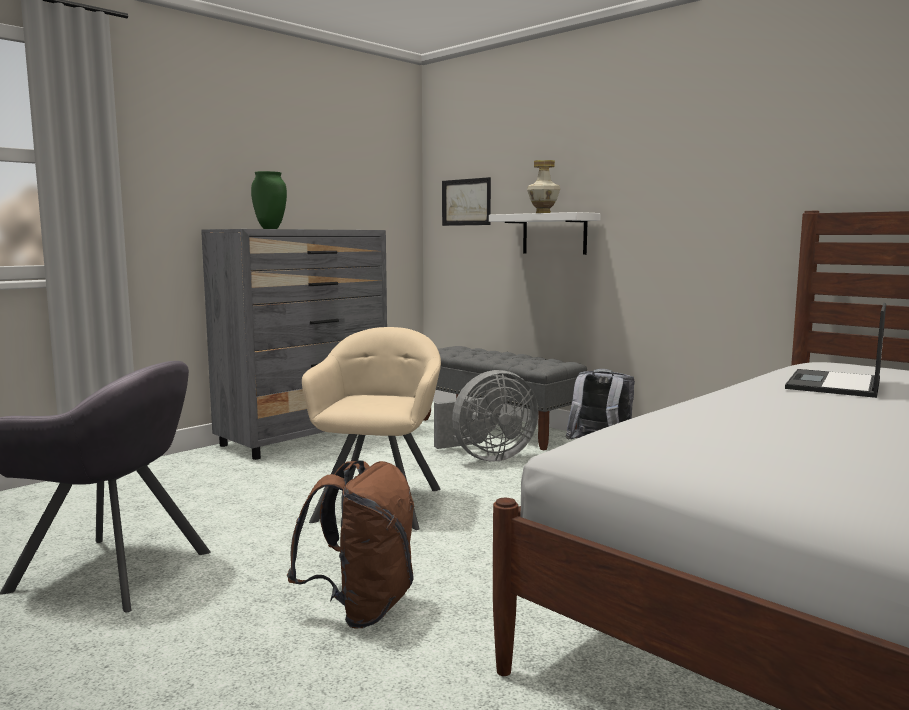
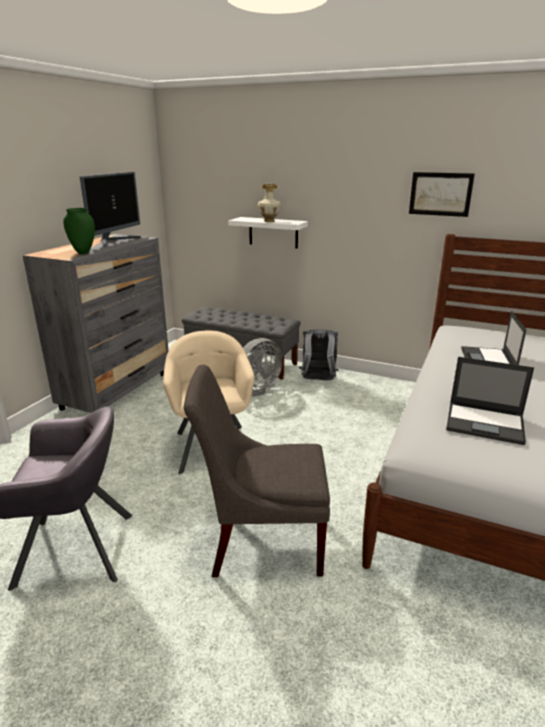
camera: 20 degrees left, 15 degrees up
(327, 229) = (115, 241): none -> monitor
(361, 609) = (261, 539): brown backpack -> grey chair
(466, 202) = (201, 203): picture -> picture (440, 194)
(742, 430) = (486, 423): none -> laptop

